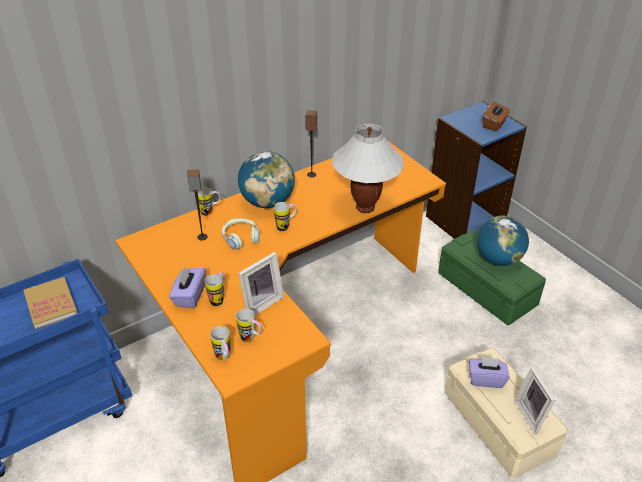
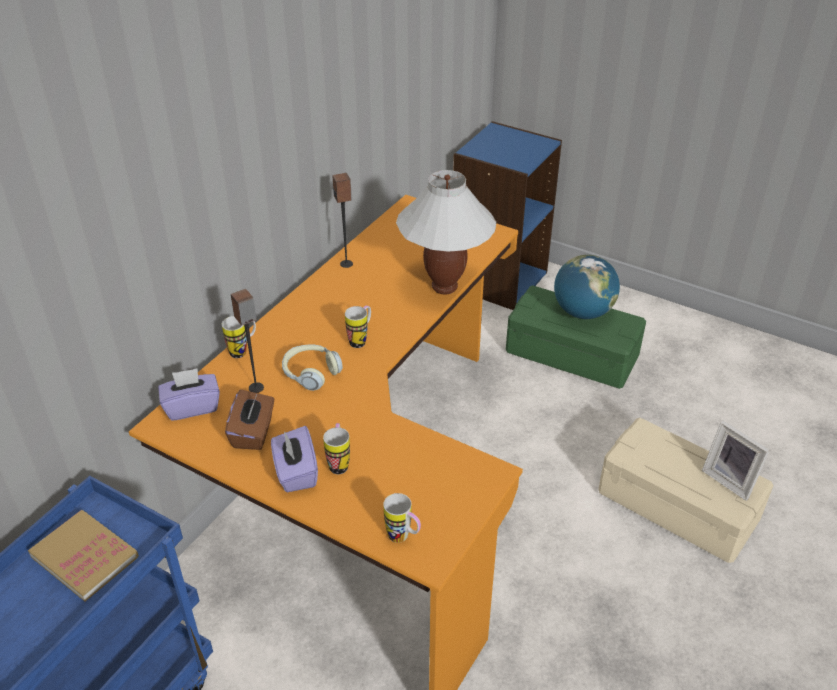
camera: 25 degrees left, 0 degrees up
(251, 339) = (420, 500): mug -> none
(260, 302) = (398, 448): picture frame -> none
(267, 202) = (313, 315): globe -> none
(486, 379) = (657, 457): purple tissue box -> purple tissue box (192, 407)
(494, 124) = (524, 146): brown tissue box -> brown tissue box (253, 433)

